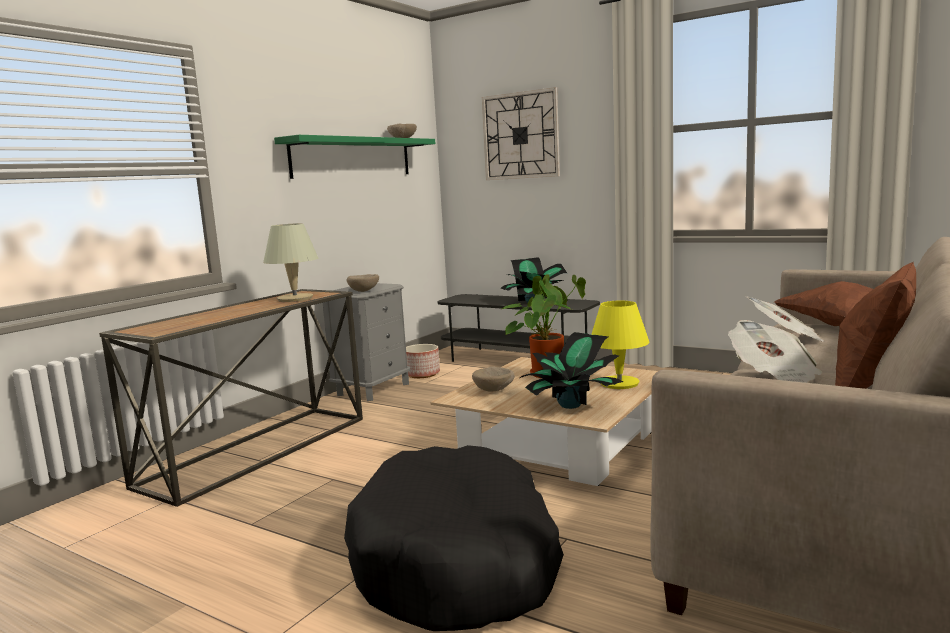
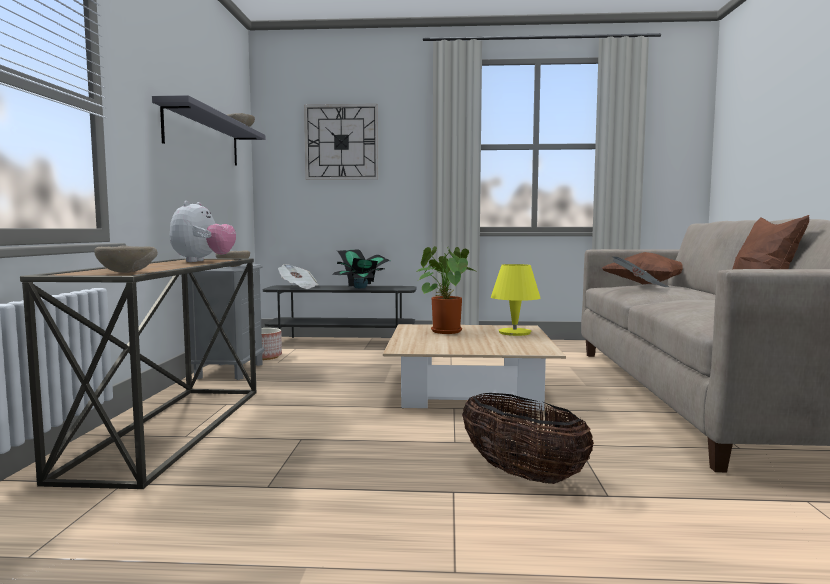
camera: 30 degrees left, 5 degrees down
(295, 298) = (203, 261): beige table lamp -> plush toy
(353, 158) = (203, 137): green shelf -> grey shelf
(457, 562) = (522, 475): black dog bed -> basket
(495, 390) = (425, 343): beige bowl -> beige bowl (129, 272)
(571, 405) = (508, 346): potted plant -> none
(773, 376) = (686, 300): newspaper -> newspaper (298, 287)

